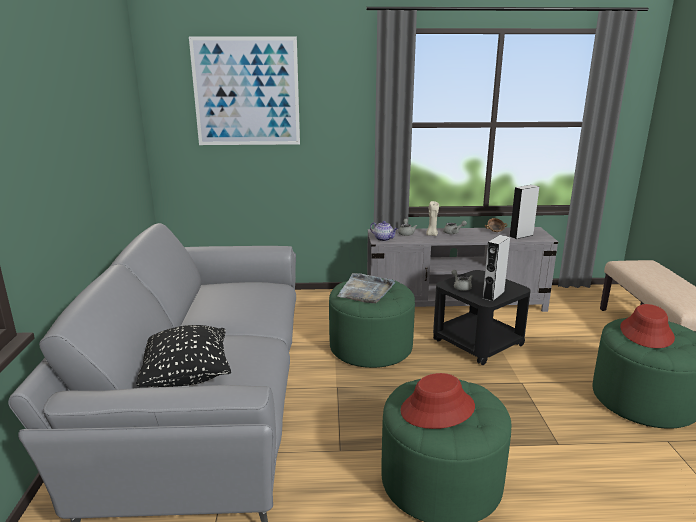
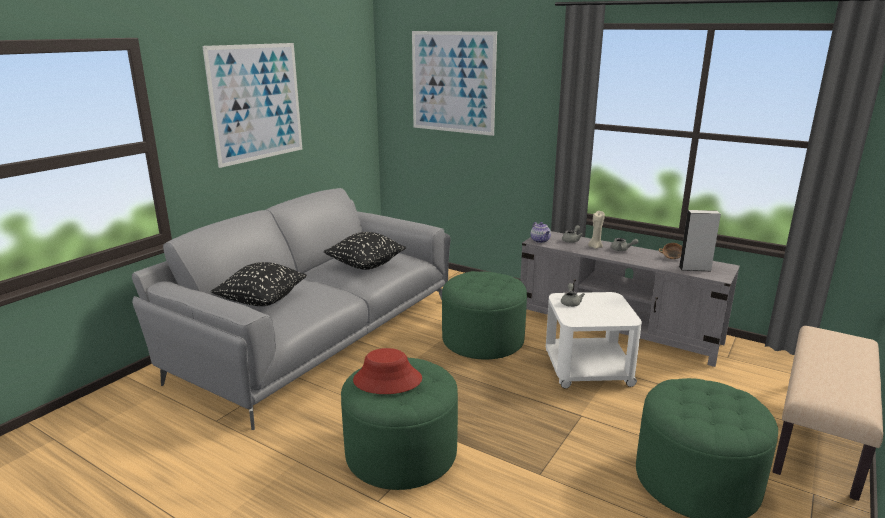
camera: 35 degrees right, 0 degrees up
(63, 127) = (257, 102): none -> picture
(244, 303) = (365, 265): none -> black pillow
(366, 291) = (477, 282): grey tray -> none
(477, 343) = (587, 369): black side table -> white side table
(493, 295) = (590, 317): grey speaker -> none
(647, 333) = (697, 399): red hat -> none

